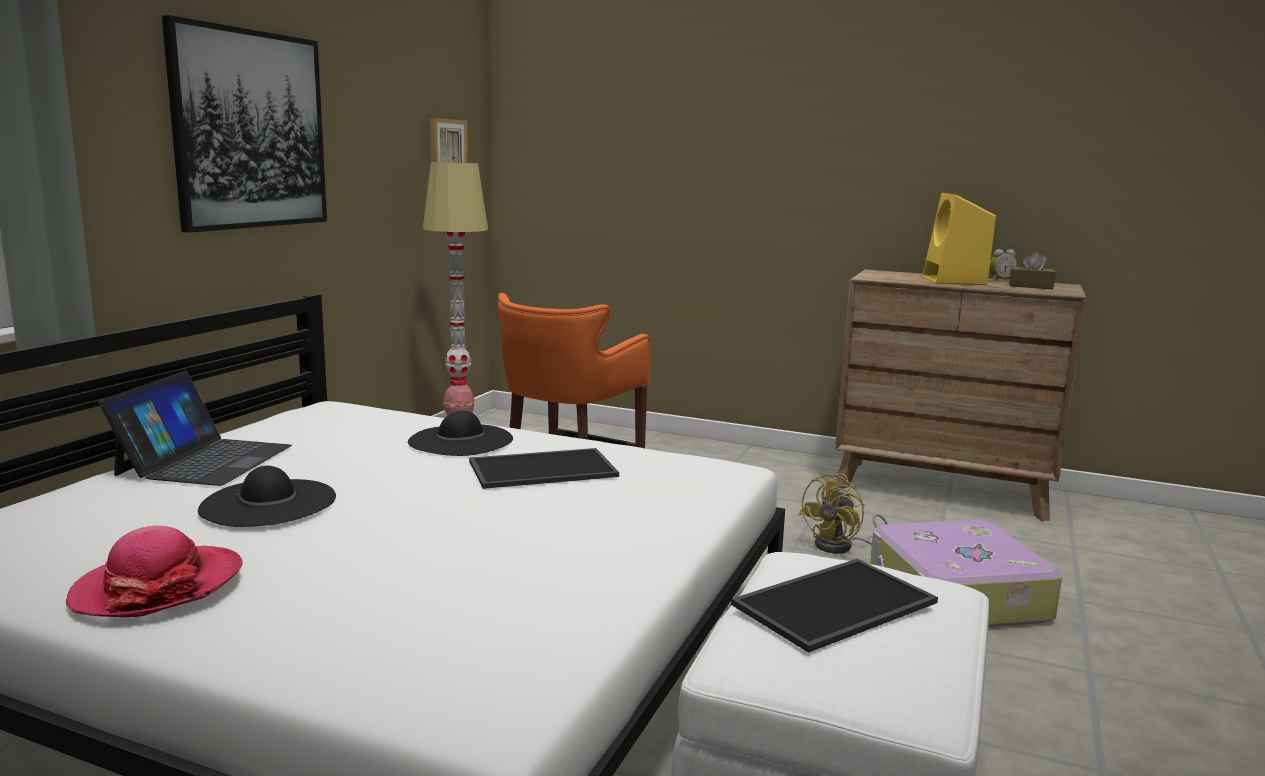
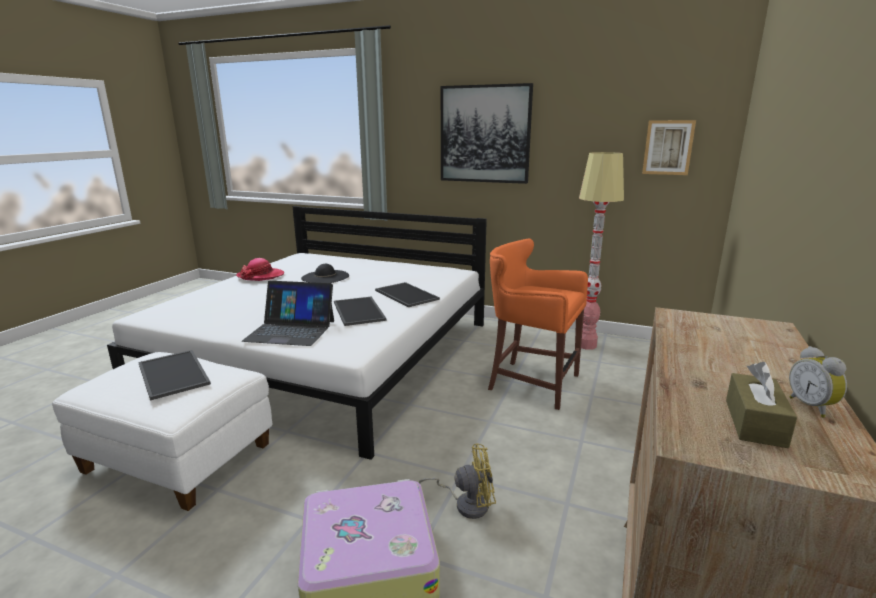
camera: 90 degrees right, 5 degrees up
(204, 460) = (376, 265): laptop -> laptop (291, 330)
(460, 440) = (405, 295): black hat -> tray
(841, 547) = (466, 504): yellow fan -> yellow fan turned 135 degrees clockwise
(955, 281) = (731, 364): yellow speaker -> none

